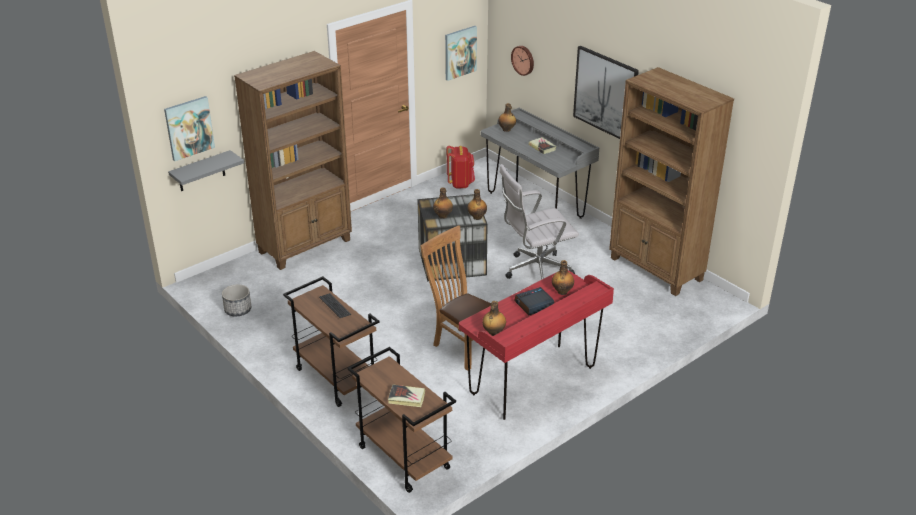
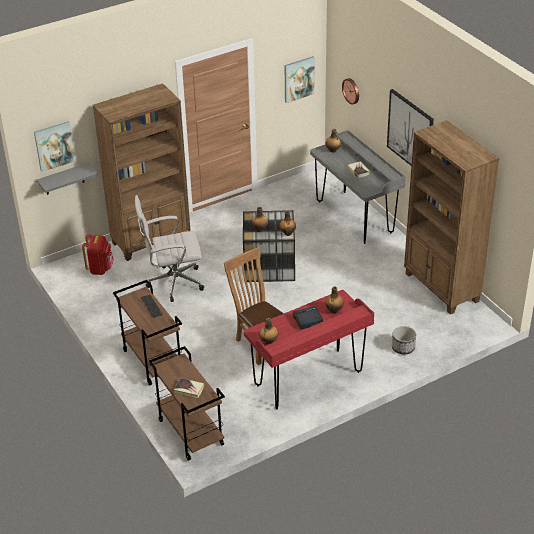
camera: 10 degrees right, 5 degrees up
(238, 310) = (86, 294): planter -> planter (403, 347)
(460, 184) = (295, 190): red backpack -> red backpack (100, 269)
(535, 271) = (337, 281): white office chair -> white office chair (173, 283)

